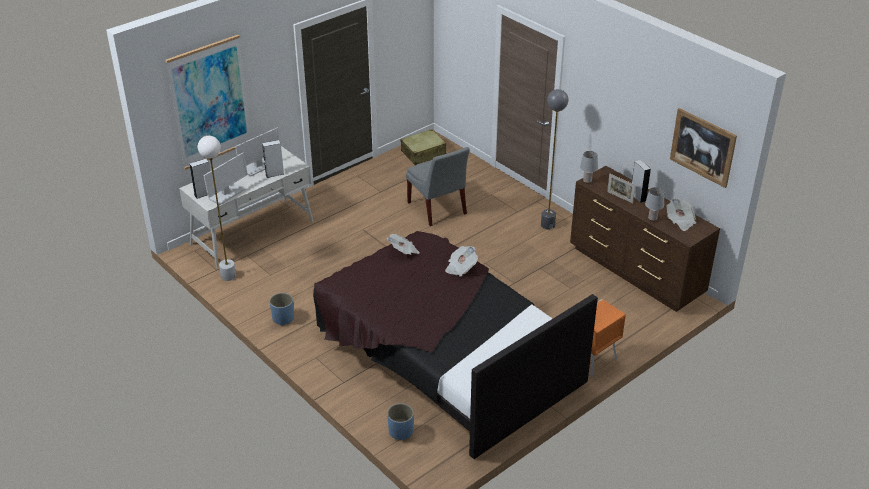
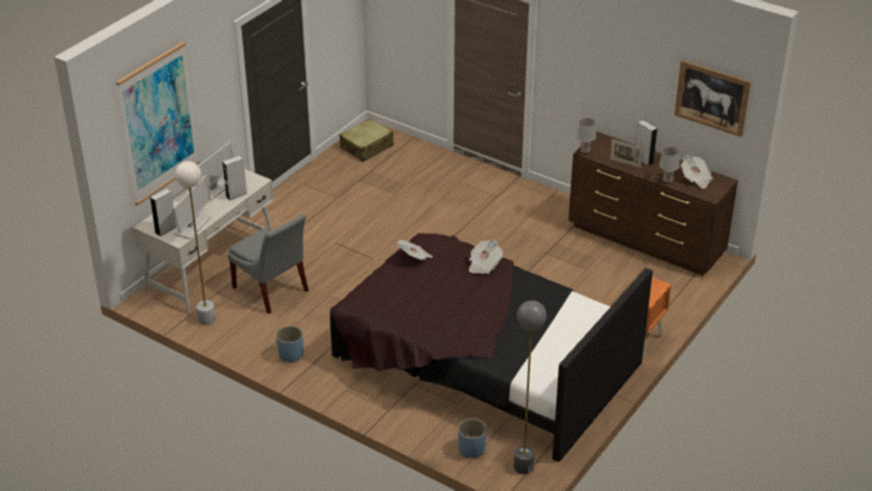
camera: 15 degrees left, 0 degrees up
(437, 209) = (409, 207): grey chair -> grey chair (272, 291)
(547, 225) = (535, 206): grey floor lamp -> grey floor lamp (523, 467)

